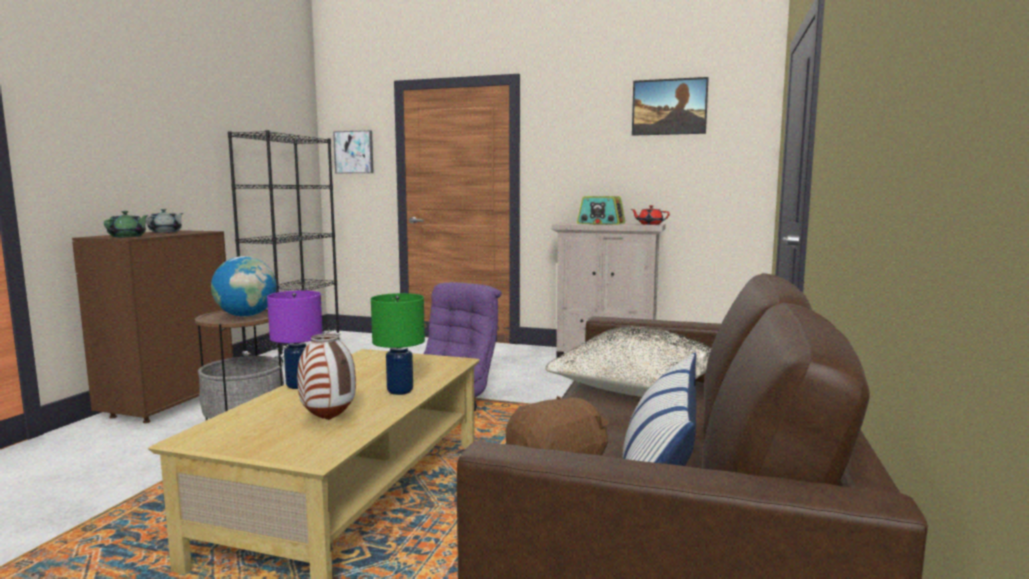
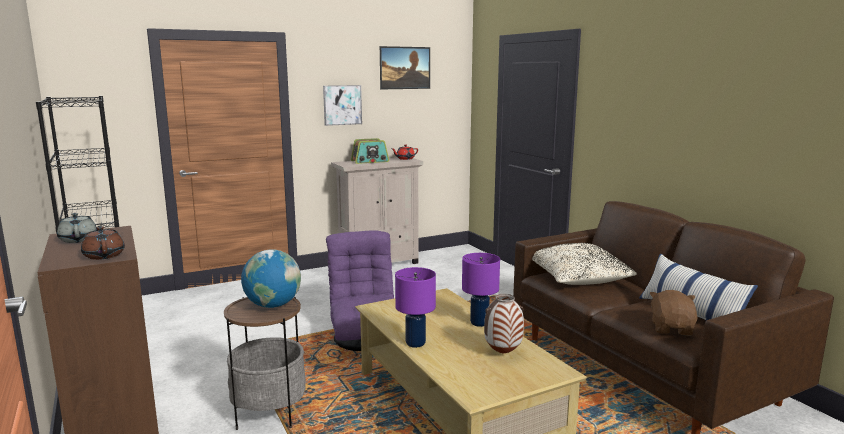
camera: 45 degrees left, 5 degrees up
(128, 236) = (104, 255): green teapot -> brown teapot
(354, 152) = (98, 105): picture -> picture (342, 105)
(400, 391) = (478, 323): green table lamp -> purple table lamp

